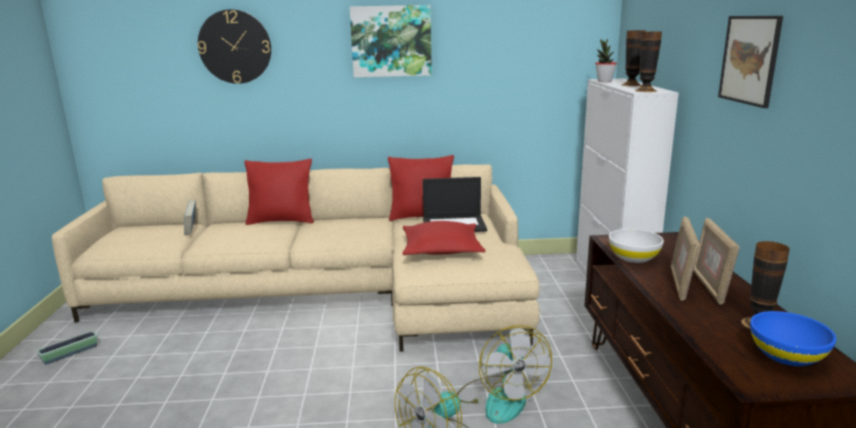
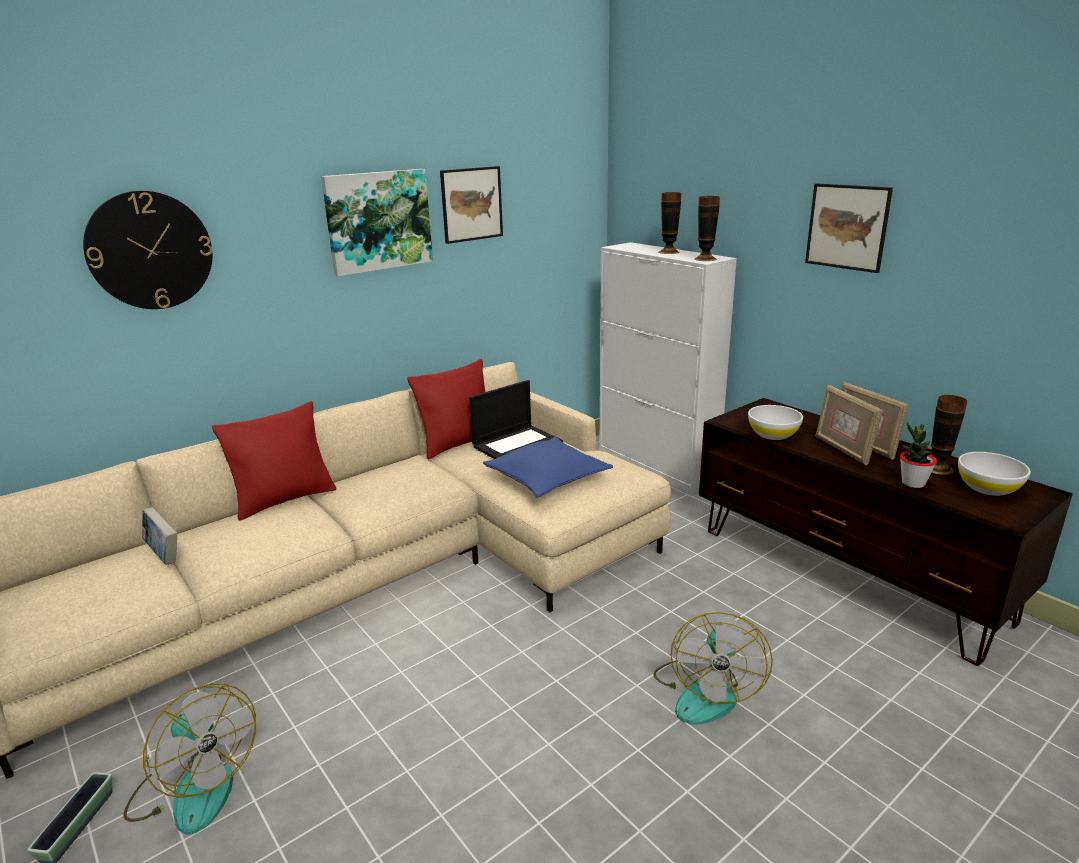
camera: 35 degrees left, 5 degrees up
(441, 249) = (547, 478): red pillow -> blue pillow
(473, 35) = (471, 204): none -> picture
(500, 398) = (699, 618): fan -> fan (194, 787)
(604, 81) = (628, 249): potted plant -> potted plant (913, 483)
(787, 355) = (988, 488): blue bowl -> white bowl

